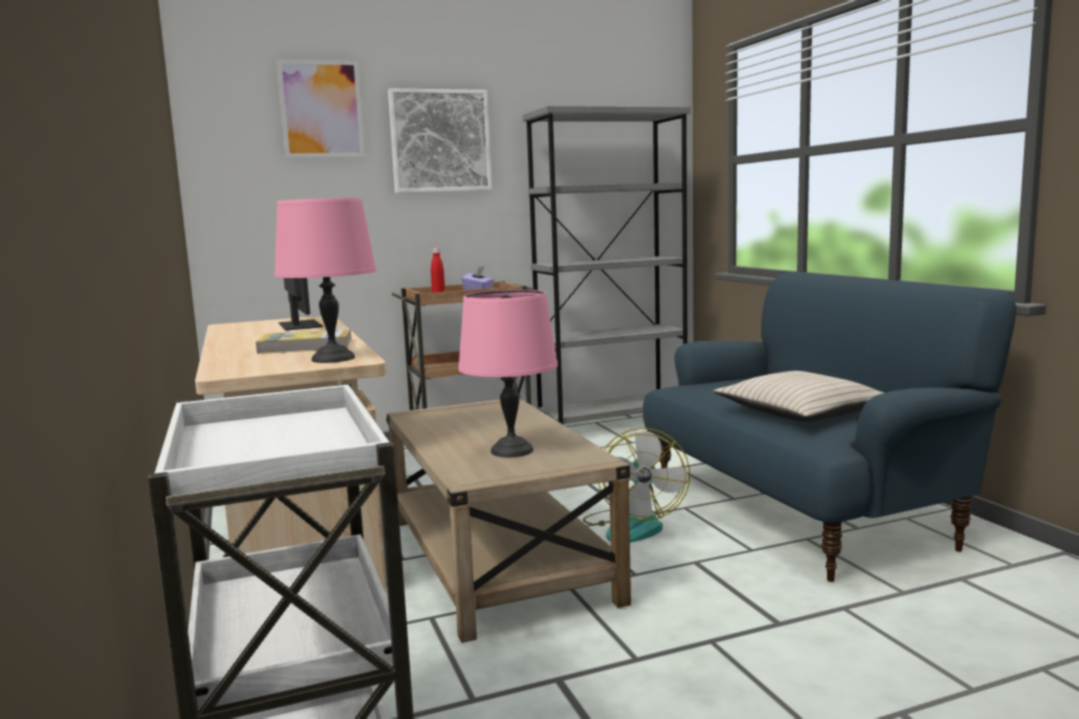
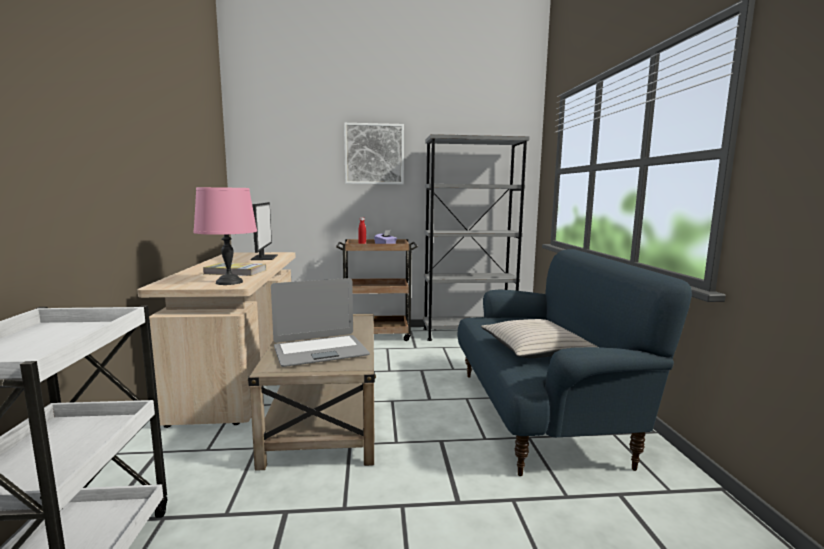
camera: 15 degrees right, 0 degrees up
(321, 109) = (305, 134): picture -> none
(512, 450) = (320, 351): pink table lamp -> laptop
(633, 525) = (424, 405): fan -> none

